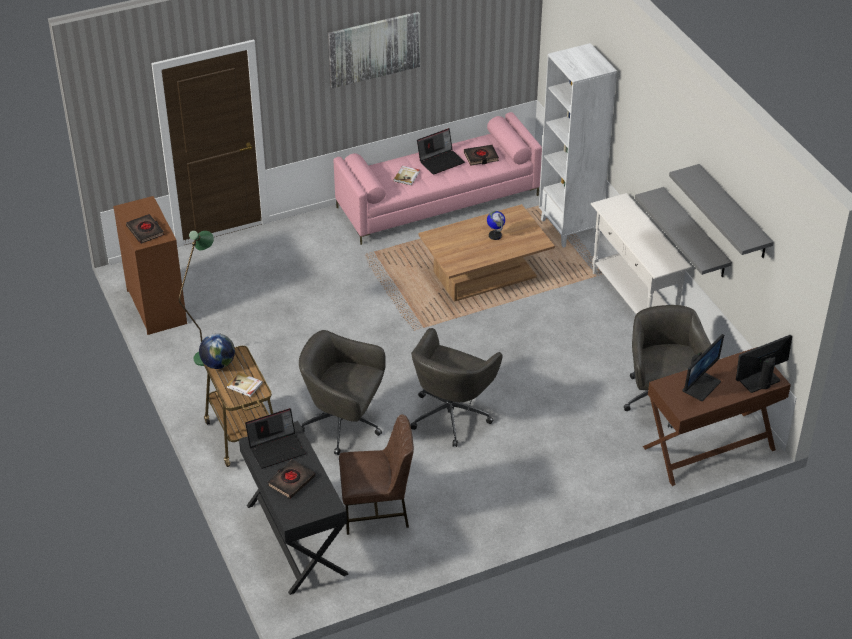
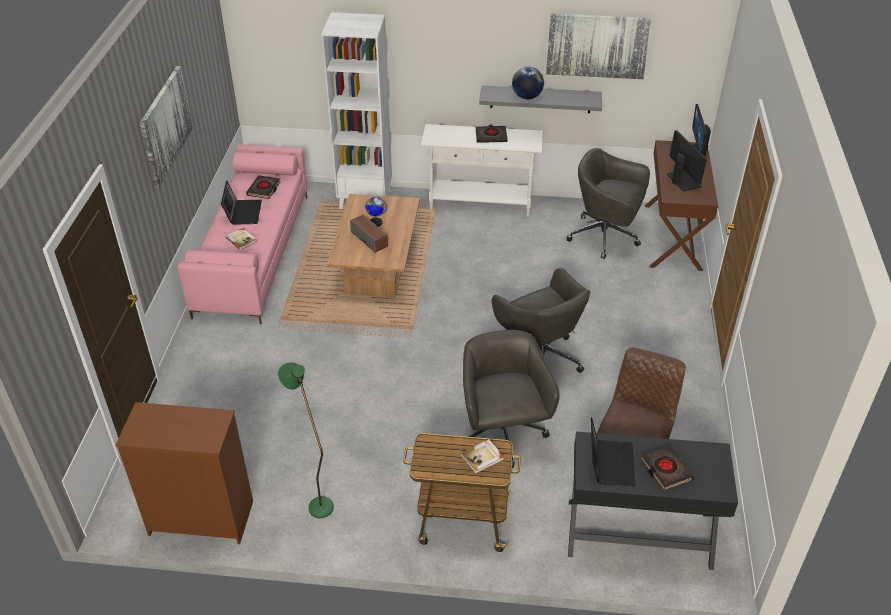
camera: 60 degrees left, 0 degrees up
(145, 231) = (193, 431): black book -> black book (491, 136)
(218, 364) = (431, 466): globe -> globe (527, 97)
(343, 425) = (502, 435): grey office chair -> grey office chair turned 120 degrees clockwise
(470, 241) = (369, 239): none -> speaker
(733, 212) = (597, 46): grey shelf -> picture

